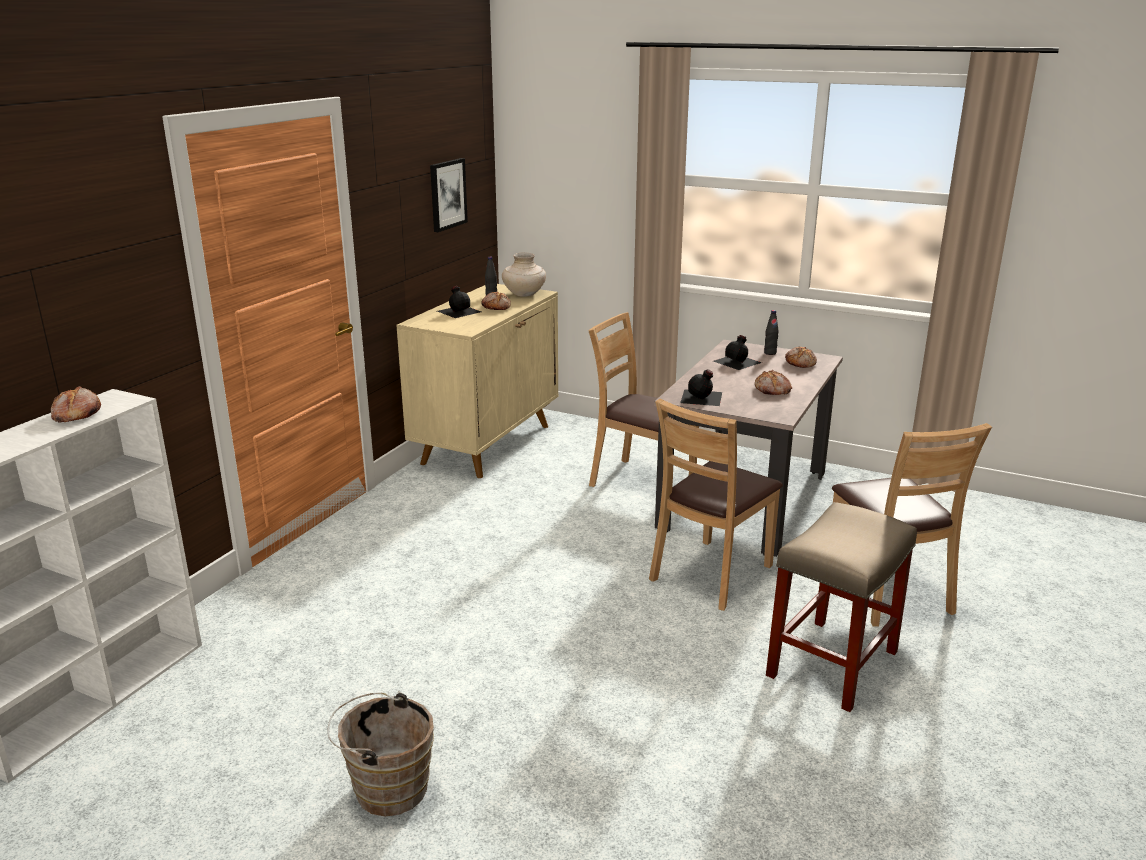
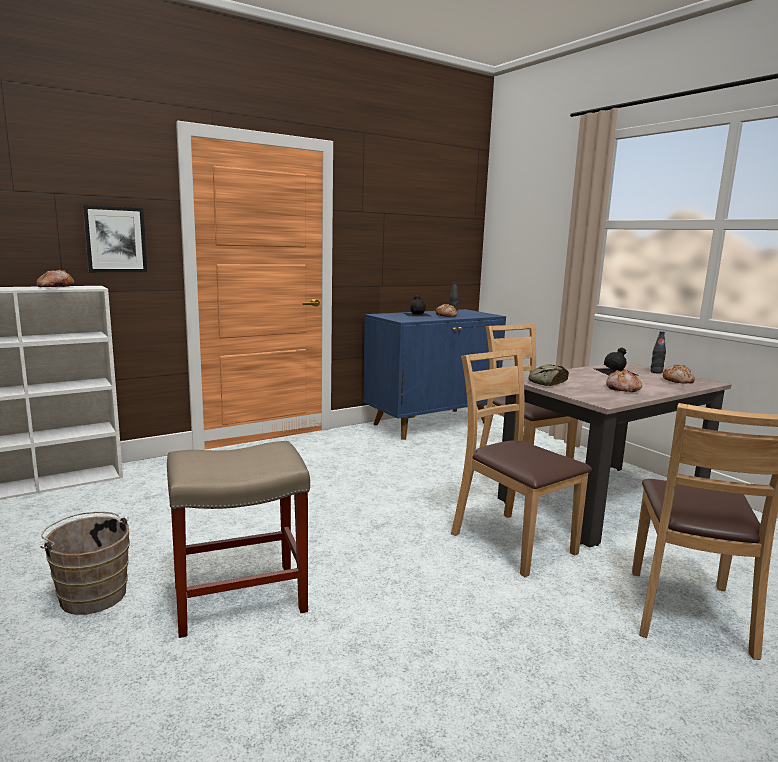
camera: 30 degrees right, 10 degrees down
(447, 194) = (430, 234): picture -> picture (115, 239)
(487, 444) = (432, 423): beige cabinet -> blue cabinet
(524, 294) = (478, 314): beige vase -> none
(702, 397) = (547, 382): black bottle -> bread
(711, 574) = (512, 542): brown chair -> brown chair turned 75 degrees clockwise
(833, 662) = (559, 651): beige stool -> beige stool (241, 597)

